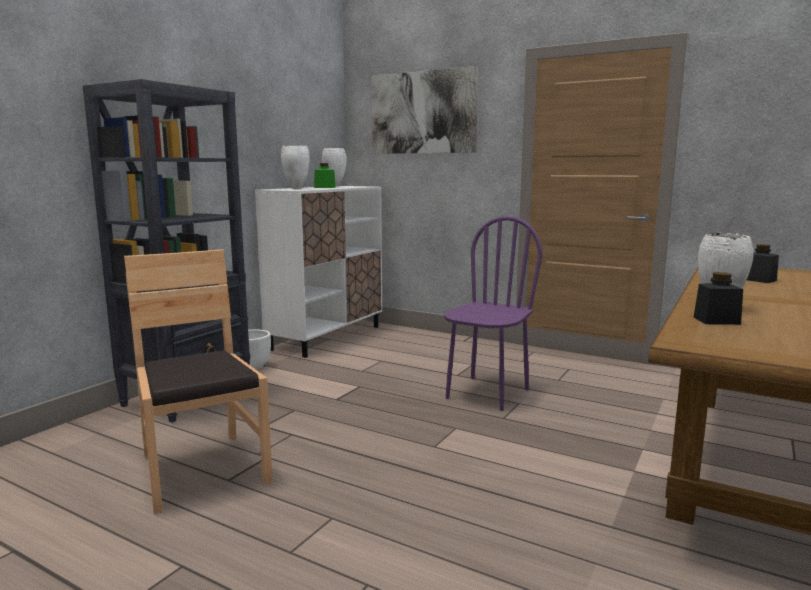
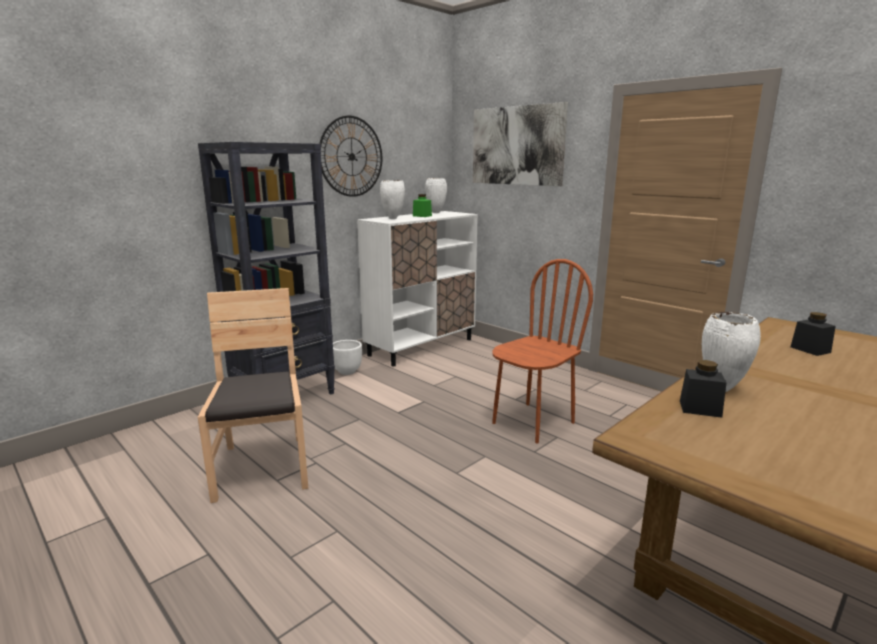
camera: 15 degrees right, 5 degrees up
(247, 118) = (351, 156): none -> wall clock
(487, 393) = (532, 422): purple chair -> brown chair

